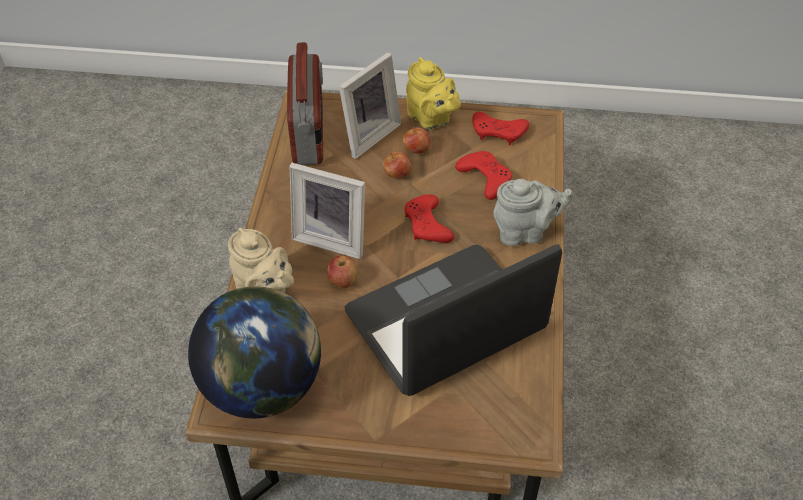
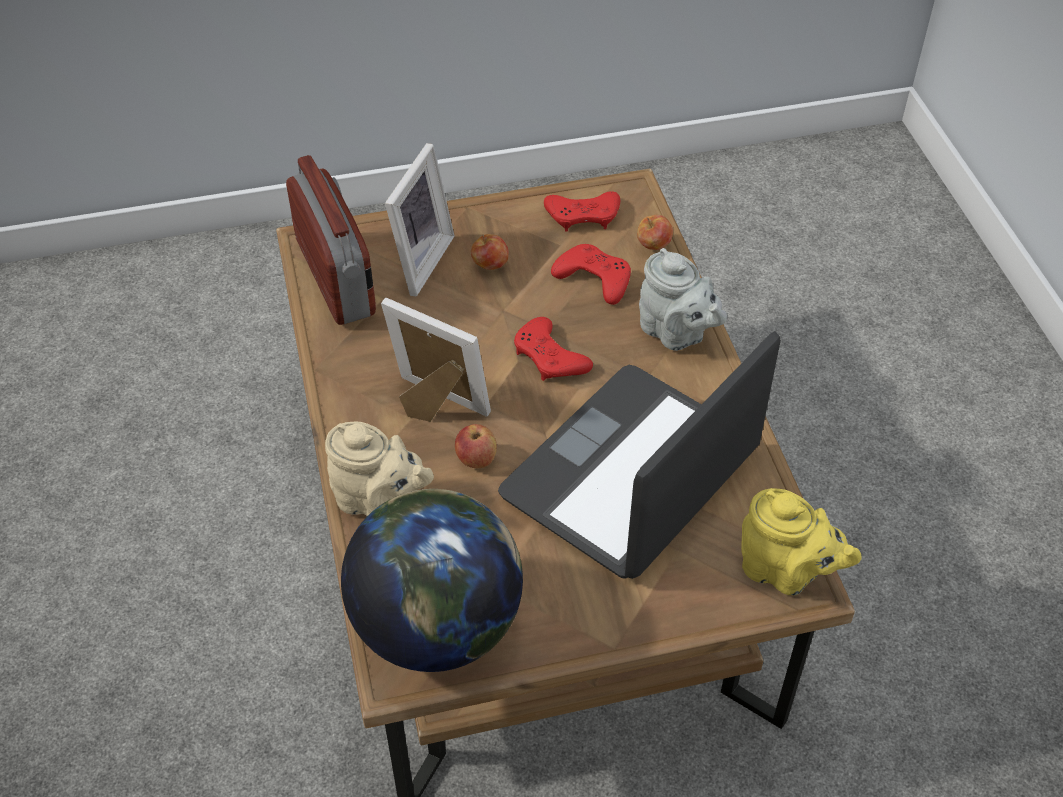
camera: 20 degrees left, 0 degrees up
(332, 238) = (435, 407): picture frame -> picture frame turned 150 degrees counterclockwise
(397, 175) = (480, 304): apple -> apple (654, 246)
(431, 119) = (490, 220): yellow teapot -> yellow teapot (786, 572)
(525, 232) = (676, 333): grey teapot -> grey teapot turned 75 degrees clockwise

